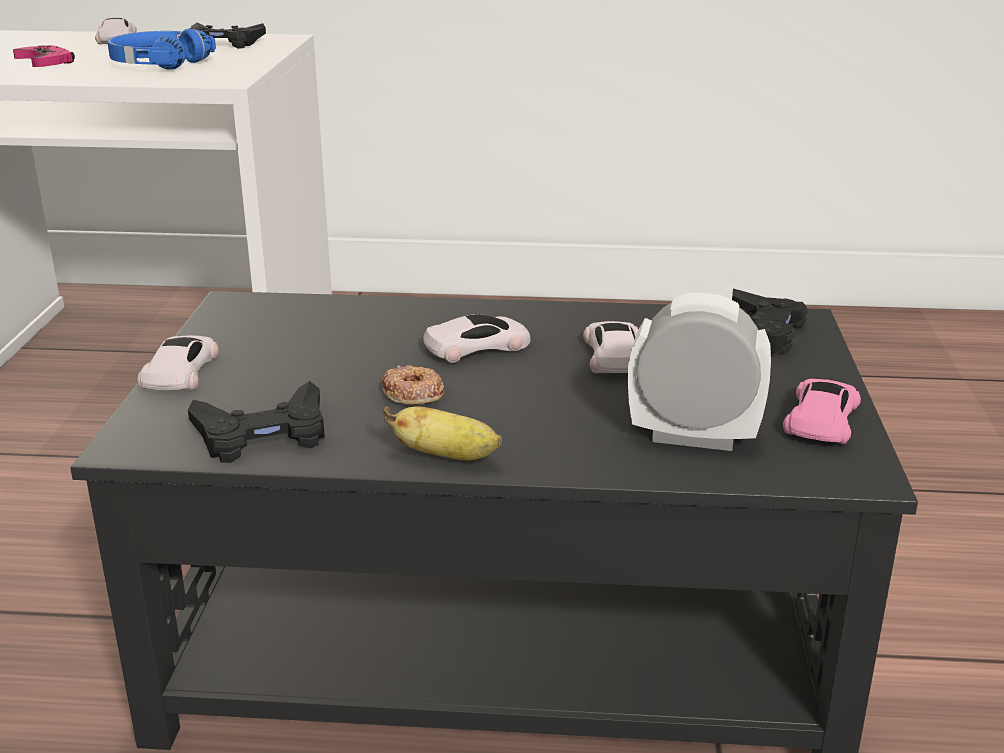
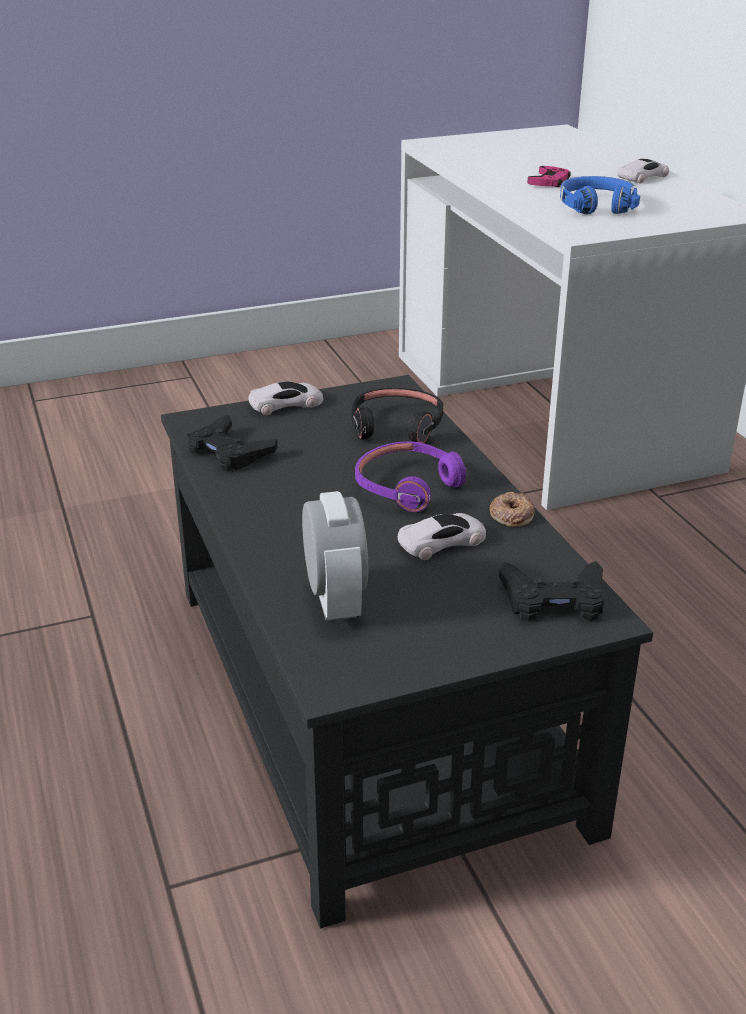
camera: 65 degrees right, 5 degrees up
(223, 43) = (689, 204): black game controller -> none
(331, 323) = (396, 426): none -> black headphones
(413, 393) = (318, 481): donut -> donut (511, 514)
(447, 456) = (242, 515): banana -> none
(478, 347) = (407, 486): white toy car -> purple headphones
(821, 419) = (409, 655): pink toy car -> none

